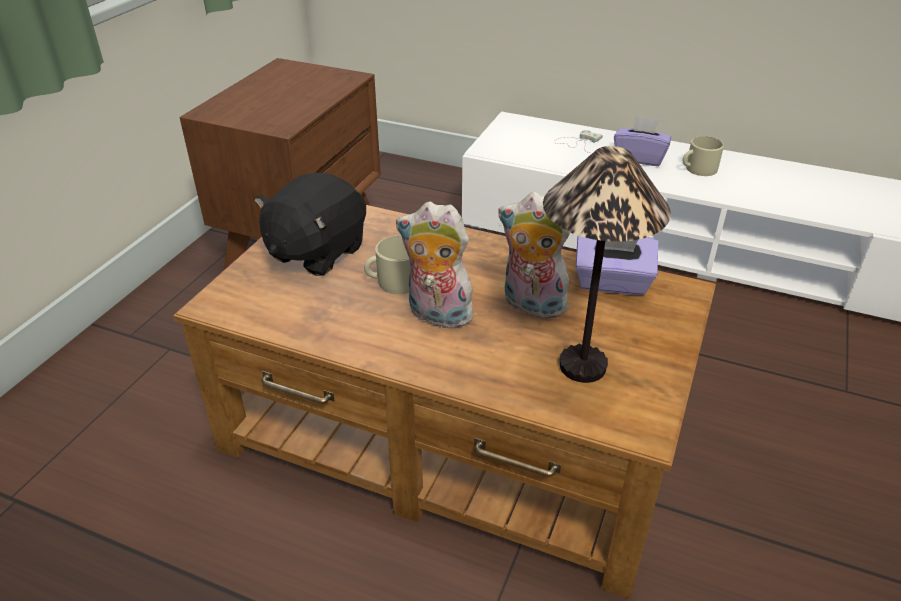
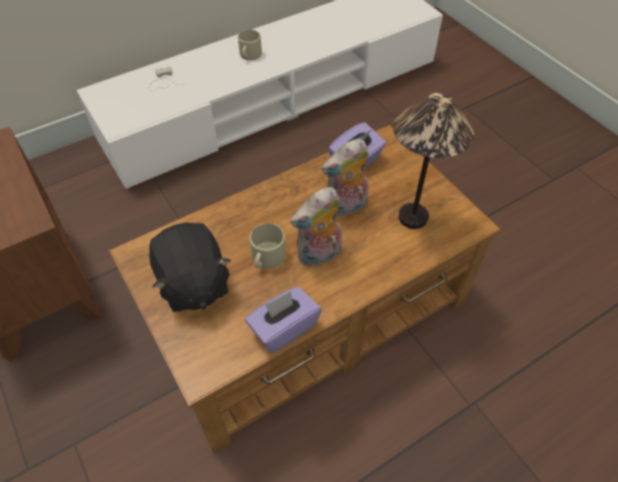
camera: 55 degrees left, 15 degrees up
(639, 158) = (211, 68): purple tissue box -> purple tissue box (283, 328)

